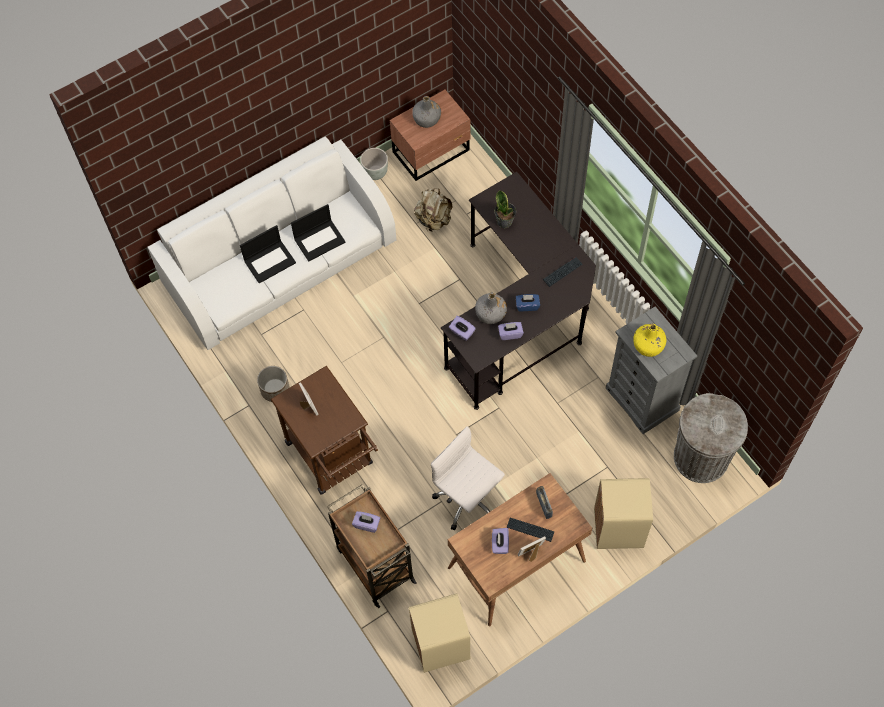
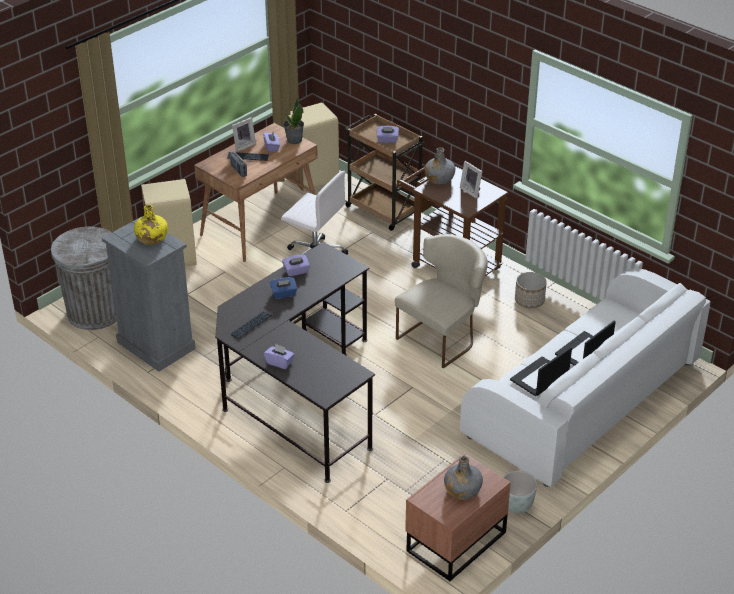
camera: 165 degrees right, 25 degrees down
(374, 357) = (442, 337): none -> beige chair
(433, 220) = (424, 466): beige backpack -> none
(462, 332) = (346, 266): purple tissue box -> purple tissue box (279, 362)
(491, 314) = (320, 283): grey bottle -> grey bottle (439, 179)
(505, 221) = (326, 359): potted plant -> potted plant (294, 140)

